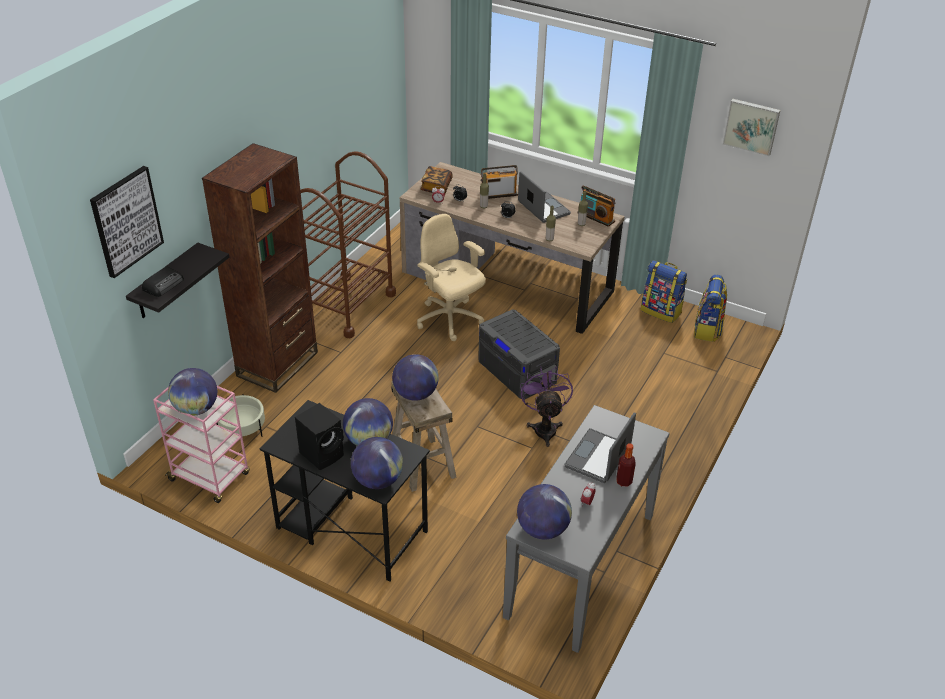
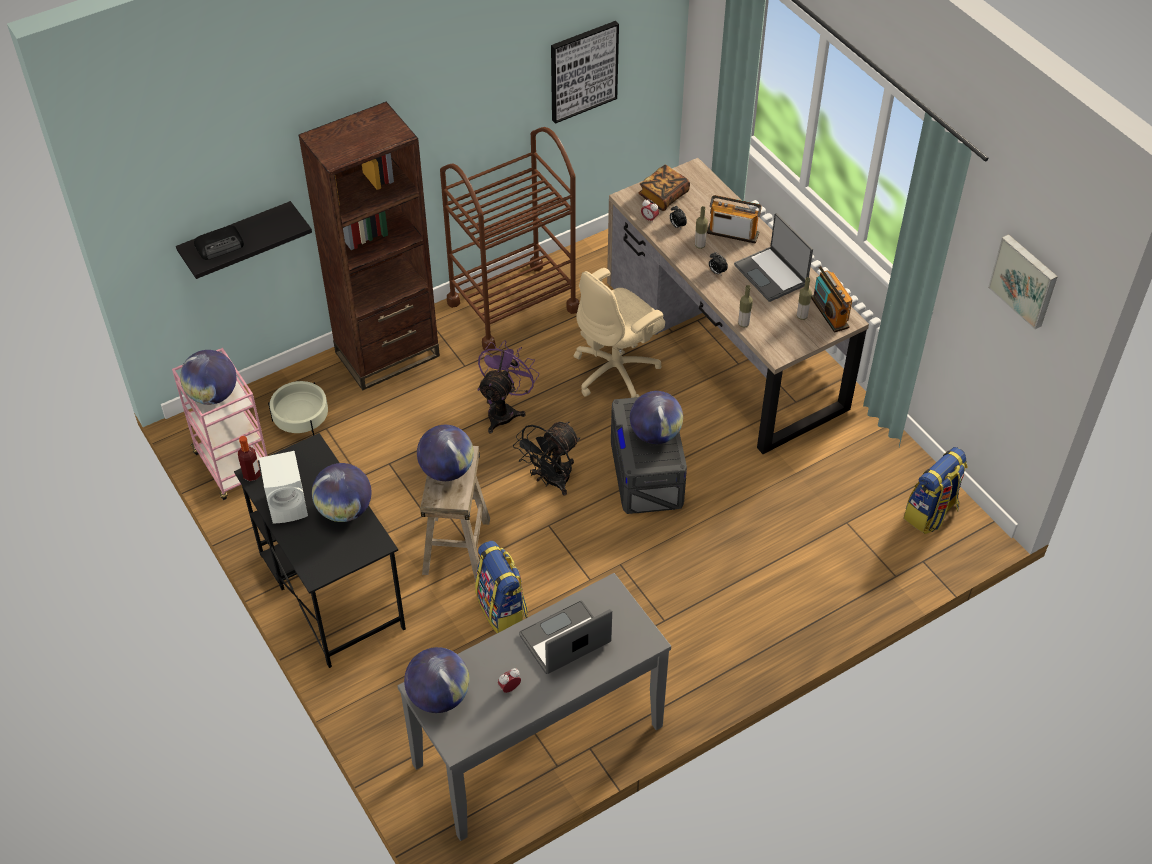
camera: 30 degrees right, 10 degrees up
(126, 221) = (183, 169): picture -> picture (583, 71)
(323, 453) = (289, 505): black speaker -> white speaker
(378, 480) = (320, 561): globe -> globe (655, 434)
(450, 320) = (617, 371): beige office chair -> beige office chair turned 120 degrees counterclockwise
(457, 399) = (551, 481): none -> black fan
(543, 208) = (771, 274): laptop -> laptop turned 150 degrees clockwise
(544, 427) = (624, 560): purple fan -> purple fan (504, 411)
(624, 481) = (569, 682): bottle -> bottle (252, 475)
(661, 311) = (891, 463): backpack -> backpack (502, 609)

